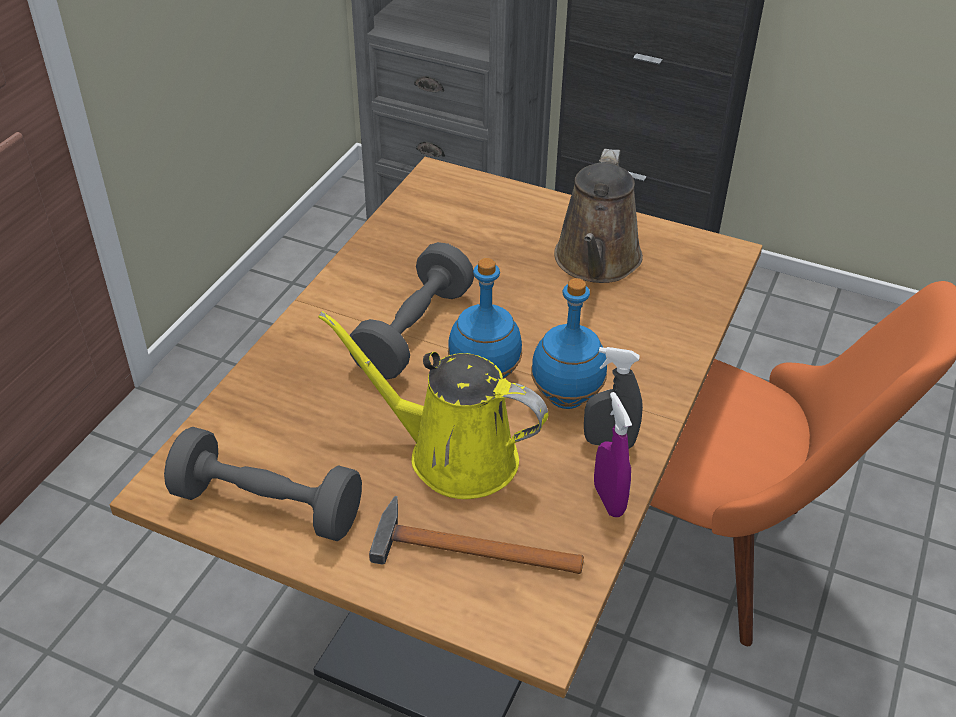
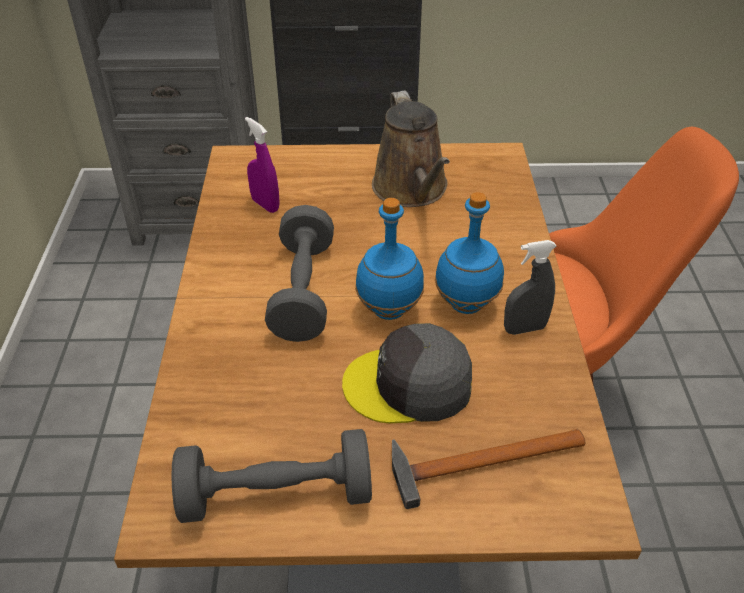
camera: 25 degrees left, 0 degrees up
(452, 455) = (409, 385): yellow watering can -> grey cap
(608, 500) = (558, 375): purple spray bottle -> purple spray bottle (265, 205)

